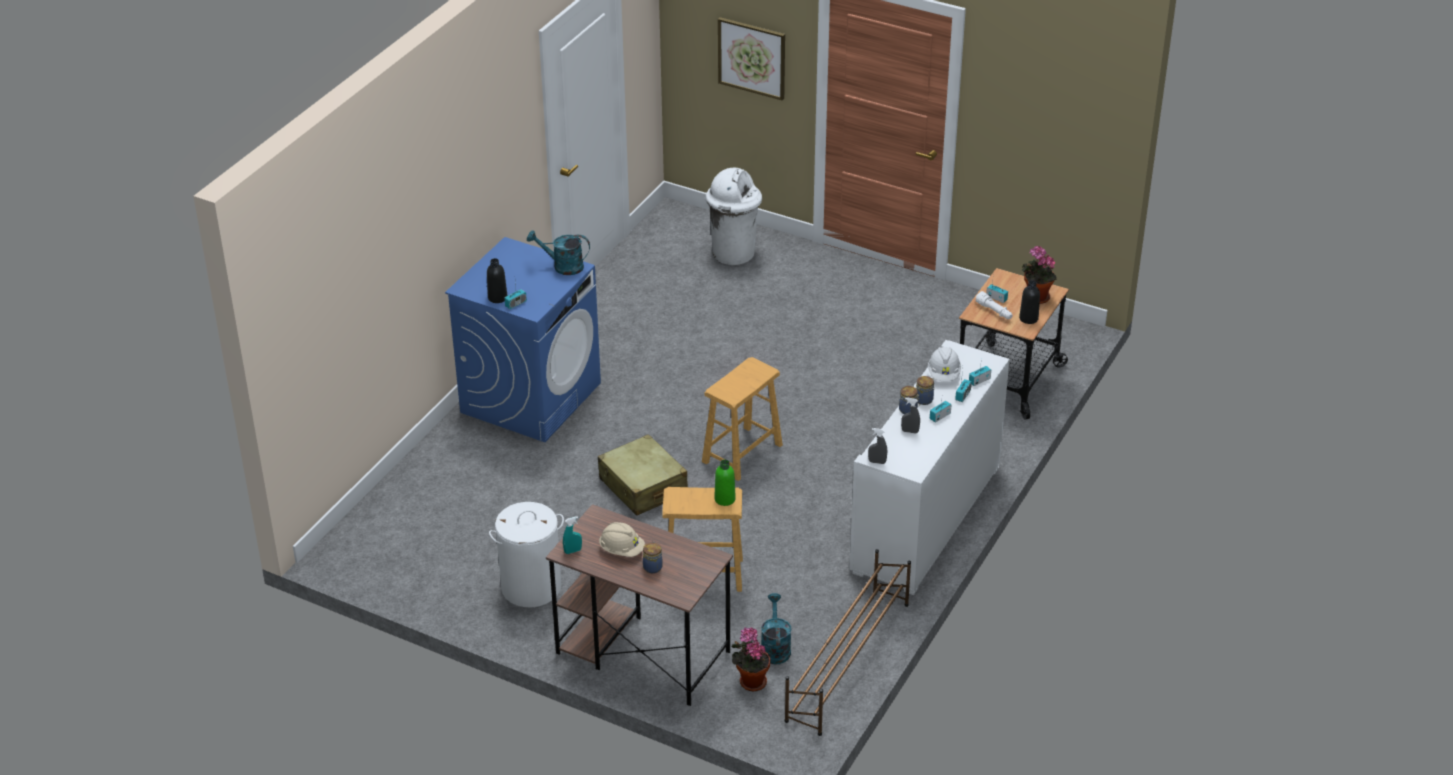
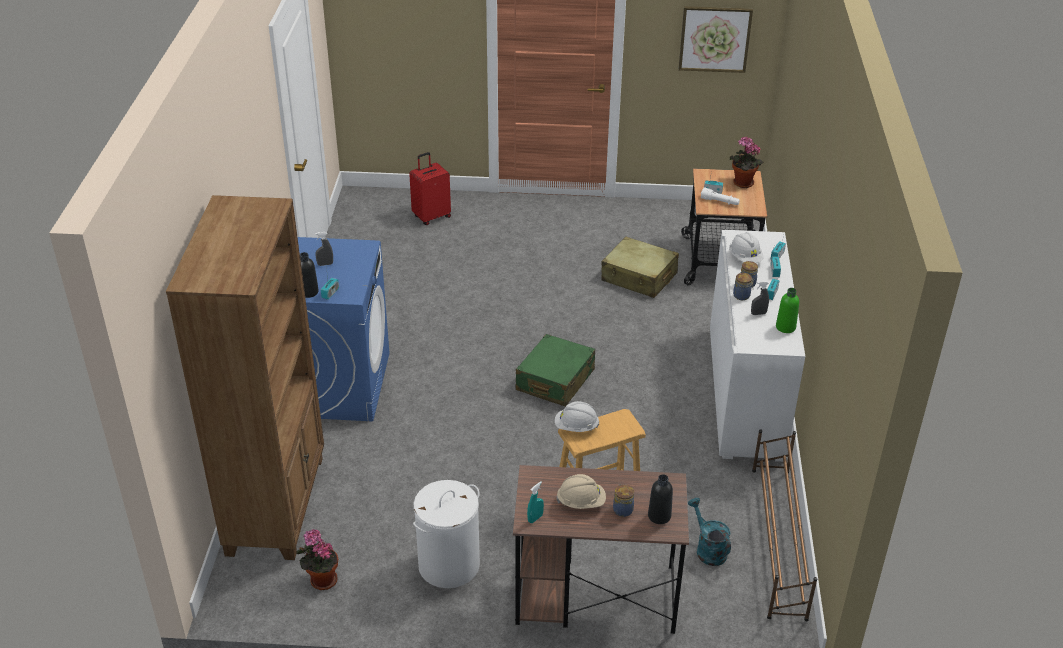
camera: 25 degrees left, 0 degrees up
(416, 491) = (277, 504): none -> brown bookcase
(562, 266) = (351, 249): turquoise watering can -> none
(643, 486) = (489, 436): beige suitcase -> beige suitcase (639, 277)
(681, 490) = (576, 427): none -> white hard hat
(725, 499) = (621, 423): green bottle -> green bottle (785, 327)
(734, 253) = (431, 216): white trash can -> red suitcase
(742, 453) = (555, 380): brown stool -> green suitcase
(750, 681) = (710, 589): potted plant -> potted plant (321, 580)
(752, 58) = (421, 36): picture -> picture (714, 39)
(877, 462) = (754, 348): grey spray bottle -> grey spray bottle (325, 264)
(1028, 318) = (750, 201): black bottle -> black bottle (659, 516)

